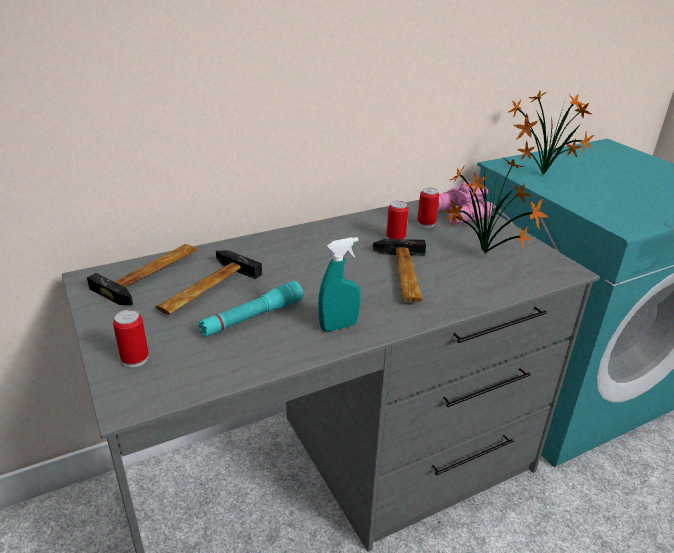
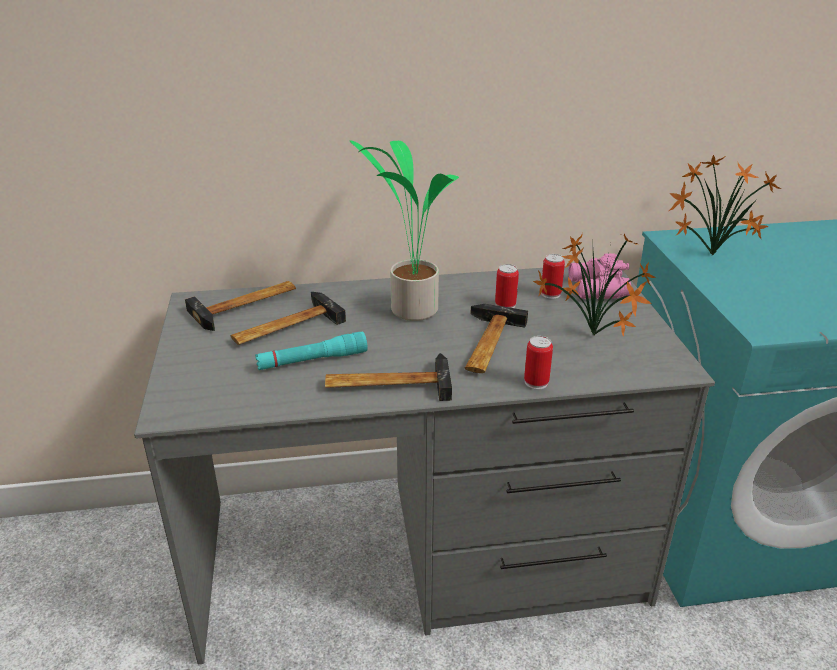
camera: 20 degrees right, 0 degrees up
(135, 359) = (192, 378): can -> can (536, 382)
(316, 254) = (411, 310): none -> potted plant
(338, 326) = (387, 383): turquoise spray bottle -> hammer

